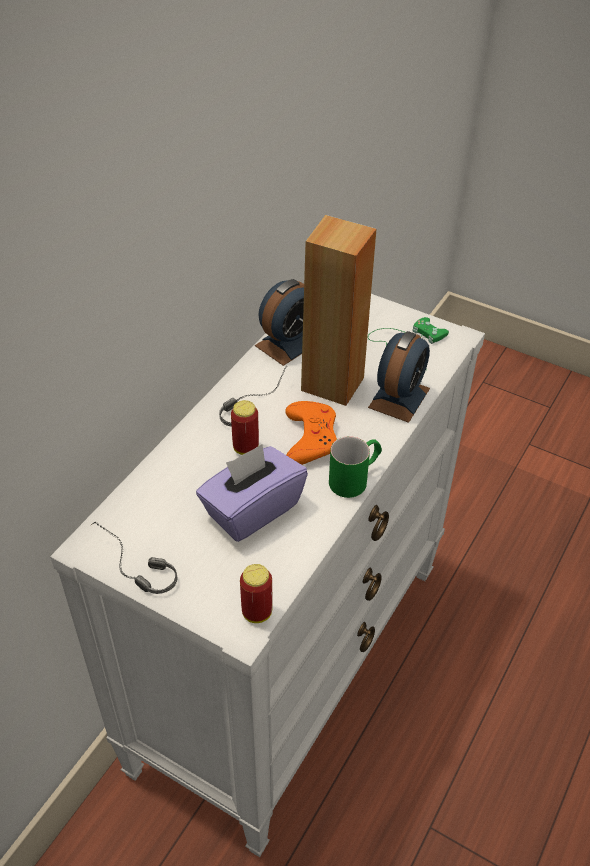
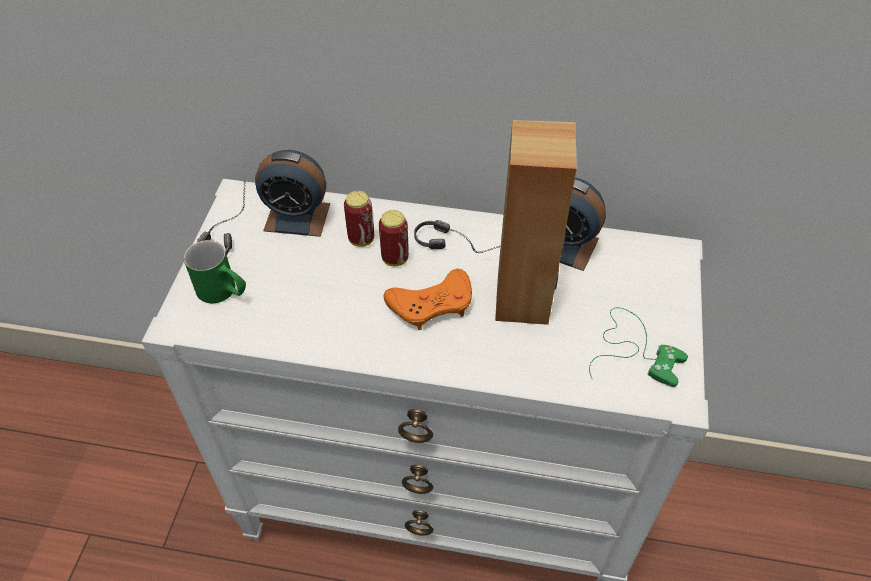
camera: 70 degrees right, 5 degrees up
(252, 509) = (318, 287): purple tissue box -> none
(257, 612) = (198, 328): can -> can (361, 239)
(355, 478) = (391, 357): green mug -> green mug (224, 292)
(399, 398) = (533, 365): alarm clock -> alarm clock (297, 217)

